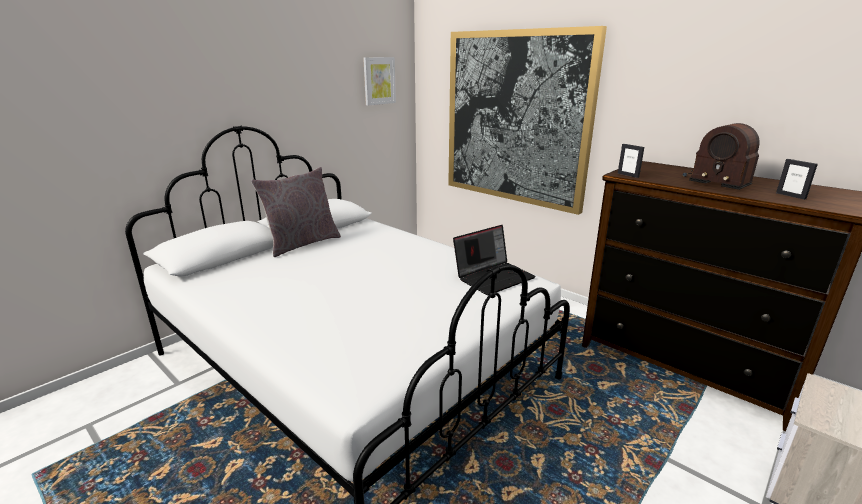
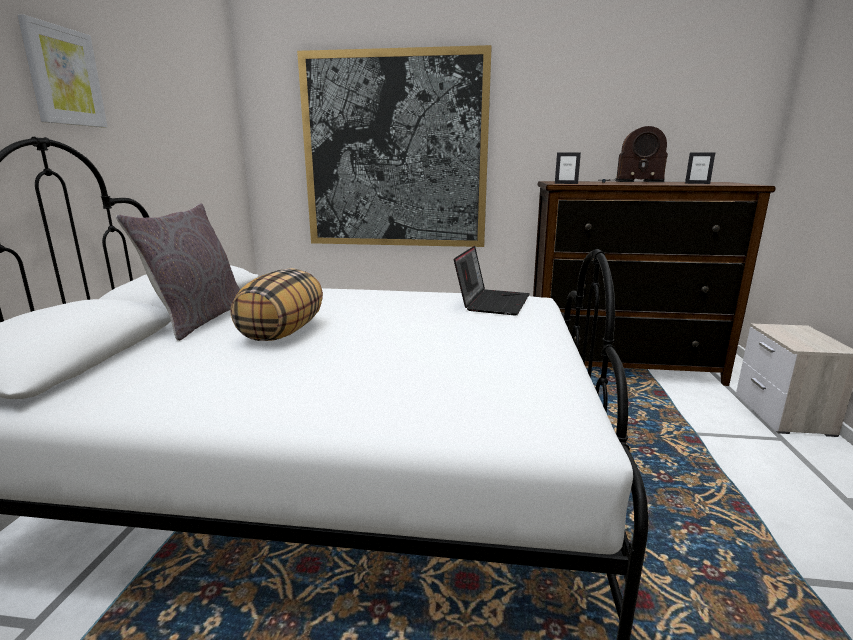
camera: 35 degrees left, 5 degrees down
(326, 266) = (282, 332): none -> pillow
(379, 81) = (207, 107): picture -> picture (63, 76)

